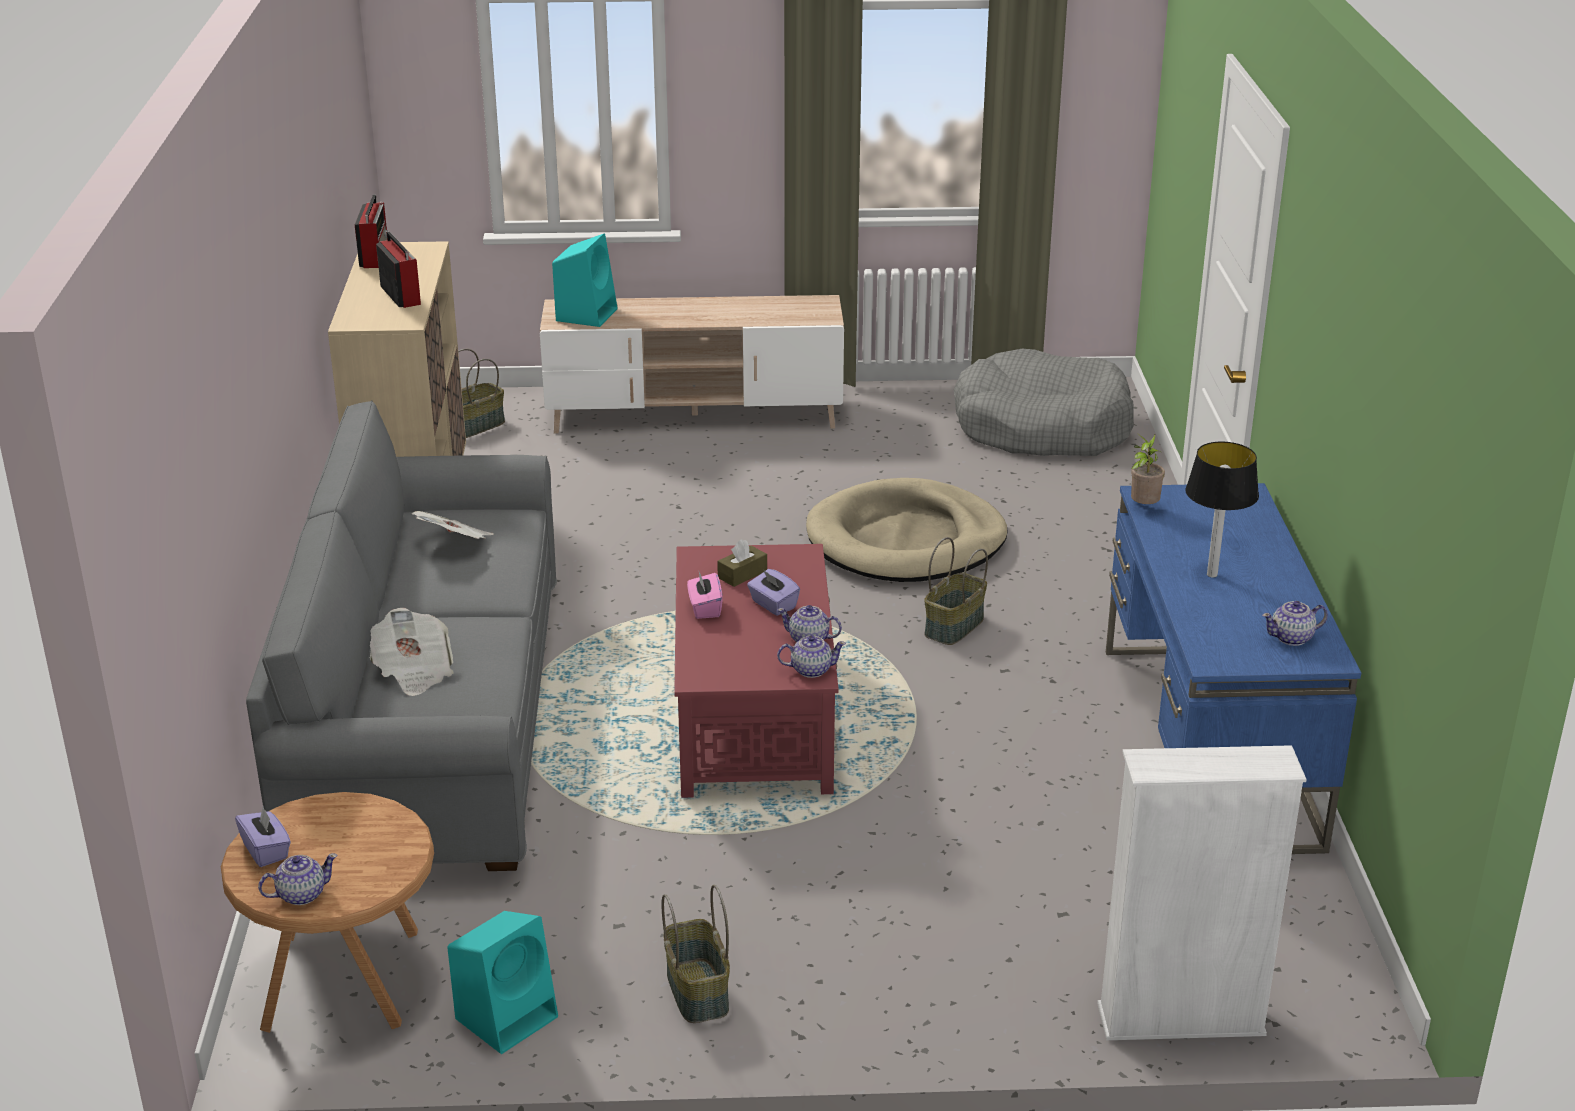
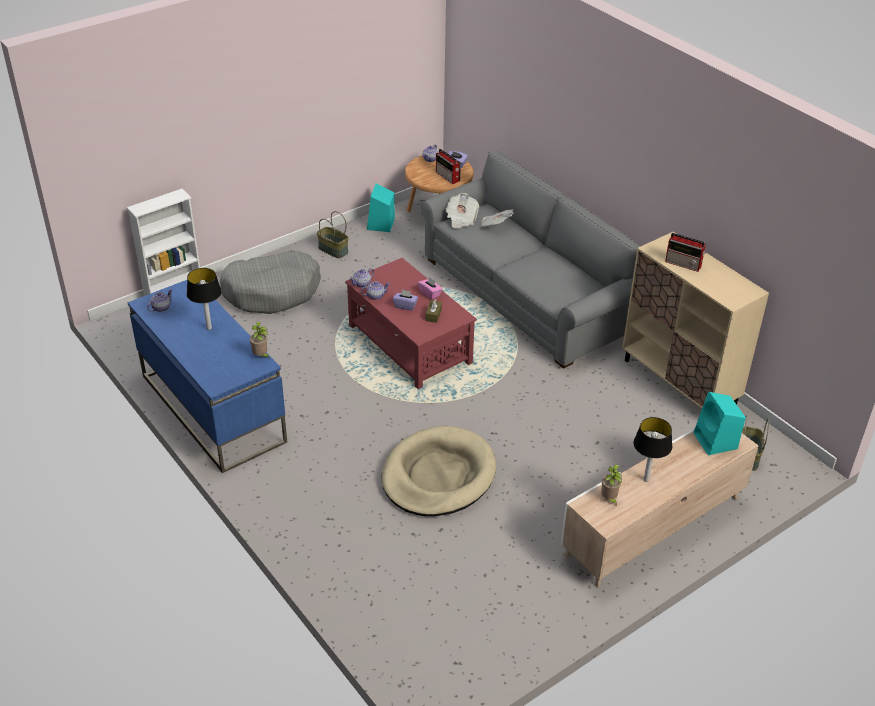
camera: 145 degrees right, 10 degrees up
(375, 256) = (743, 285): radio -> radio (448, 177)
(456, 543) = (559, 278): newspaper -> newspaper (461, 219)
(722, 314) = (645, 479): none -> table lamp
(790, 314) = (609, 499): none -> potted plant
(954, 627) = (367, 427): basket -> none
(1041, 427) = (444, 624): grey dog bed -> grey dog bed (272, 291)

